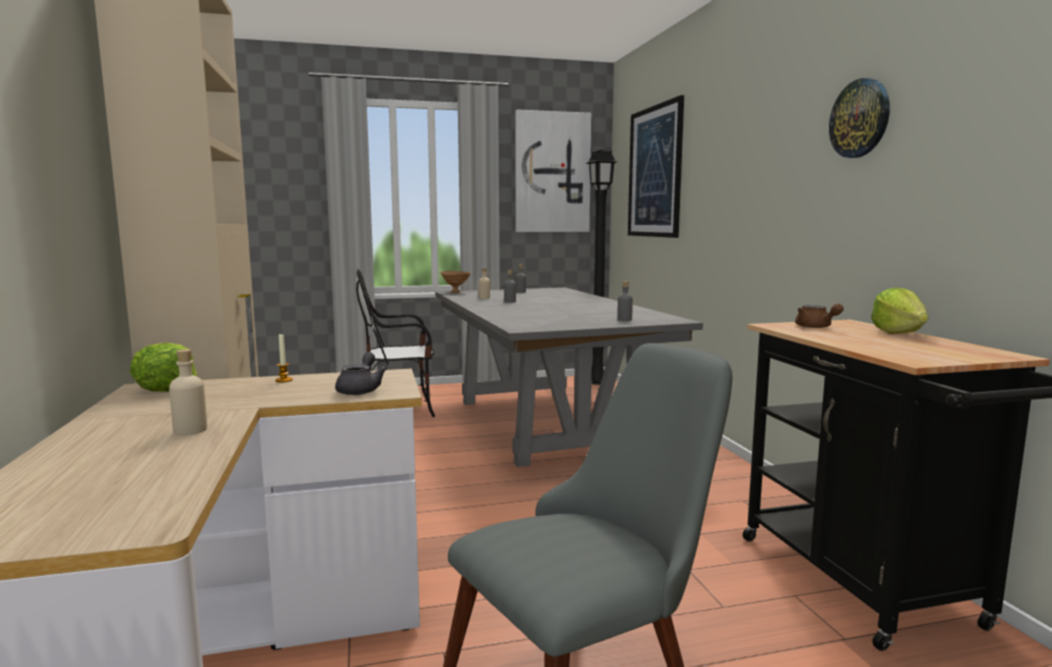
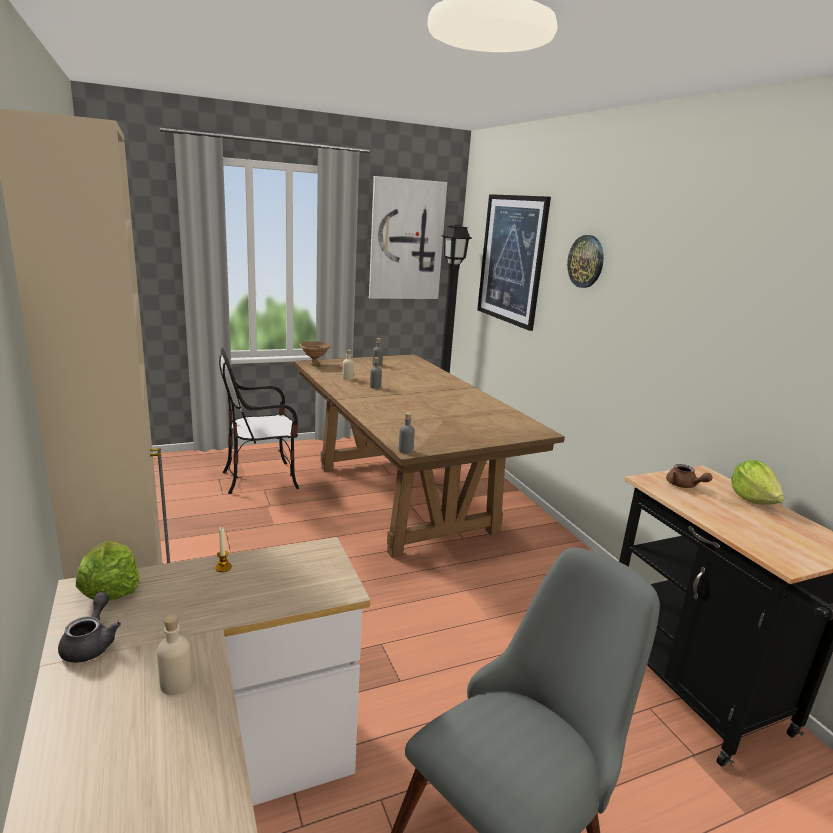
camera: 10 degrees left, 10 degrees up
(361, 390) = (308, 586): grey teapot -> grey teapot (91, 643)
(544, 424) = (403, 498): grey dining table -> brown dining table
(624, 320) = (495, 430): grey bottle -> grey bottle (405, 450)
(860, 118) = (735, 290): wall clock -> wall clock (586, 261)

